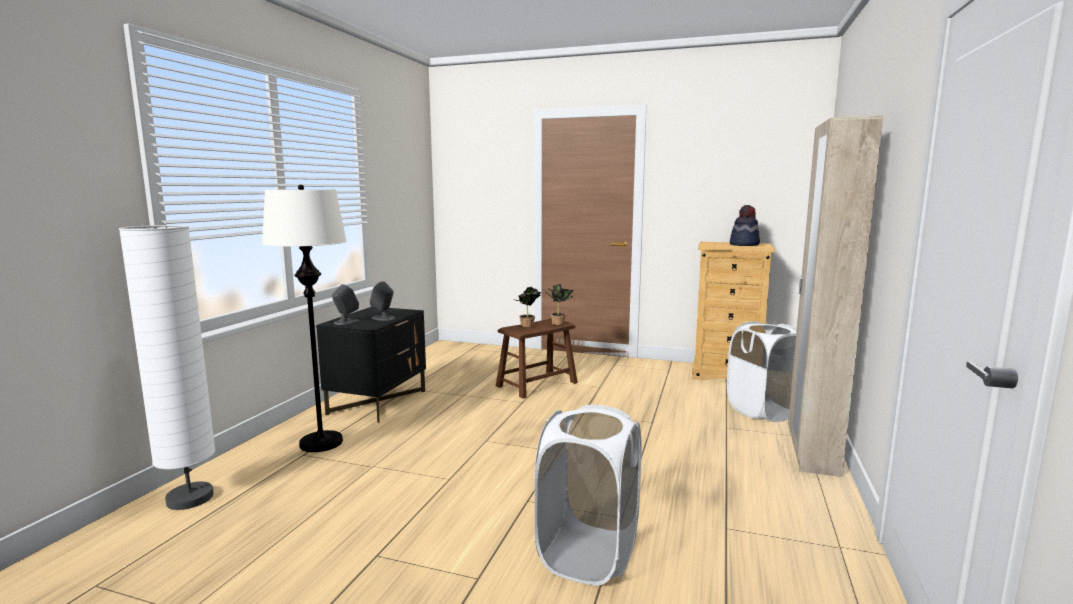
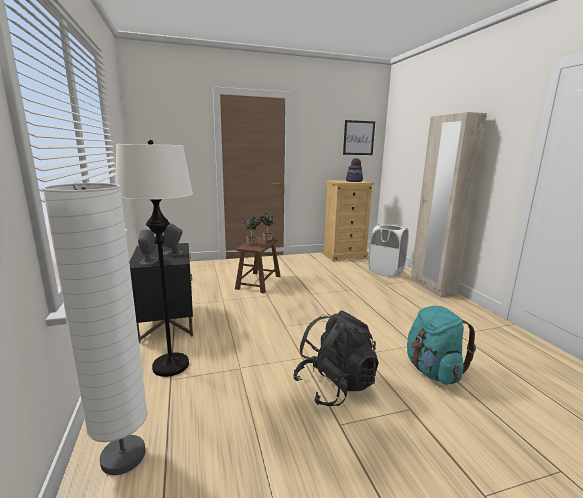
camera: 35 degrees left, 5 degrees up
(435, 519) = (335, 386): none -> black backpack
(588, 554) = (432, 371): white laundry basket -> turquoise backpack
(770, 170) = (358, 138): none -> picture

